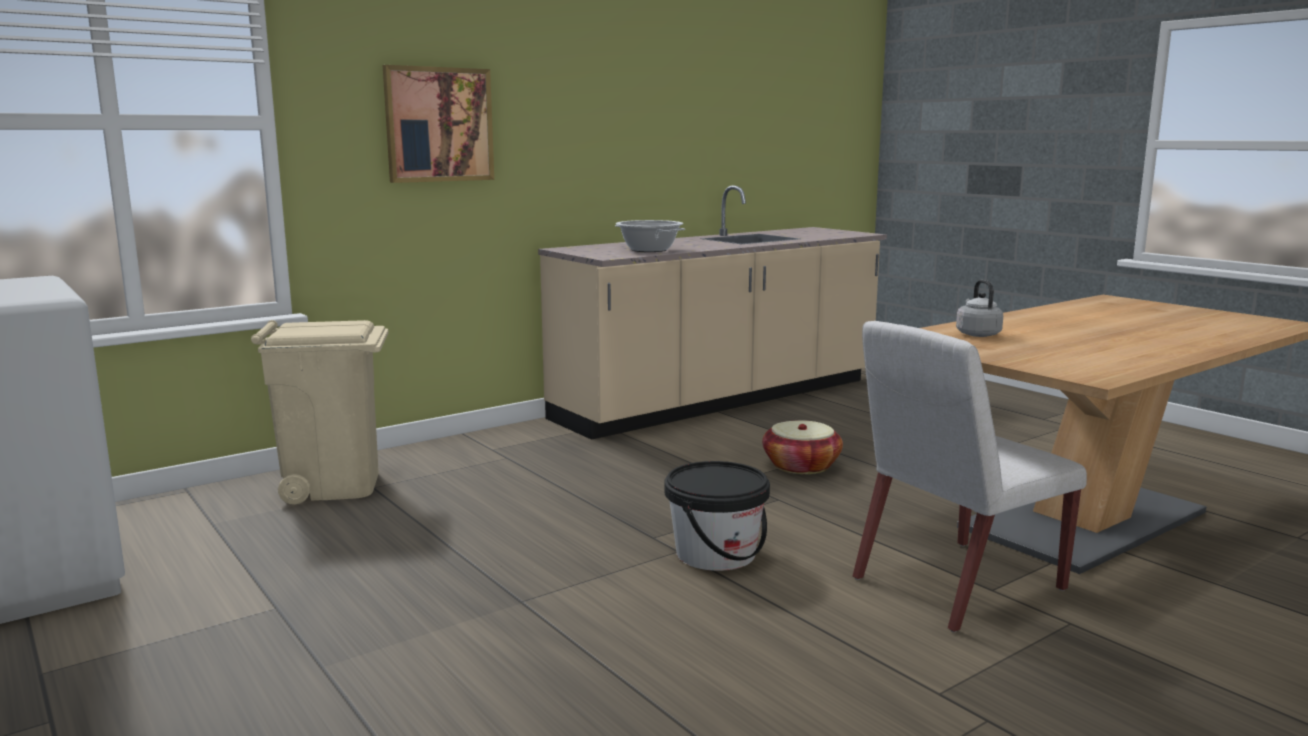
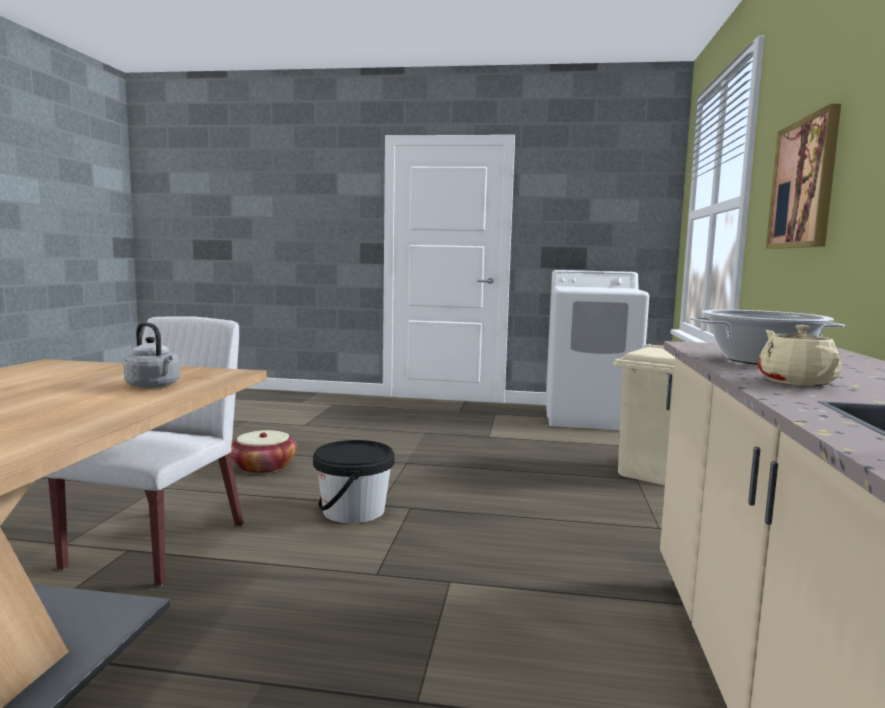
camera: 135 degrees right, 5 degrees down
(703, 246) = (795, 381): none -> beige teapot
(801, 466) = (420, 639): basket -> basket (263, 467)

